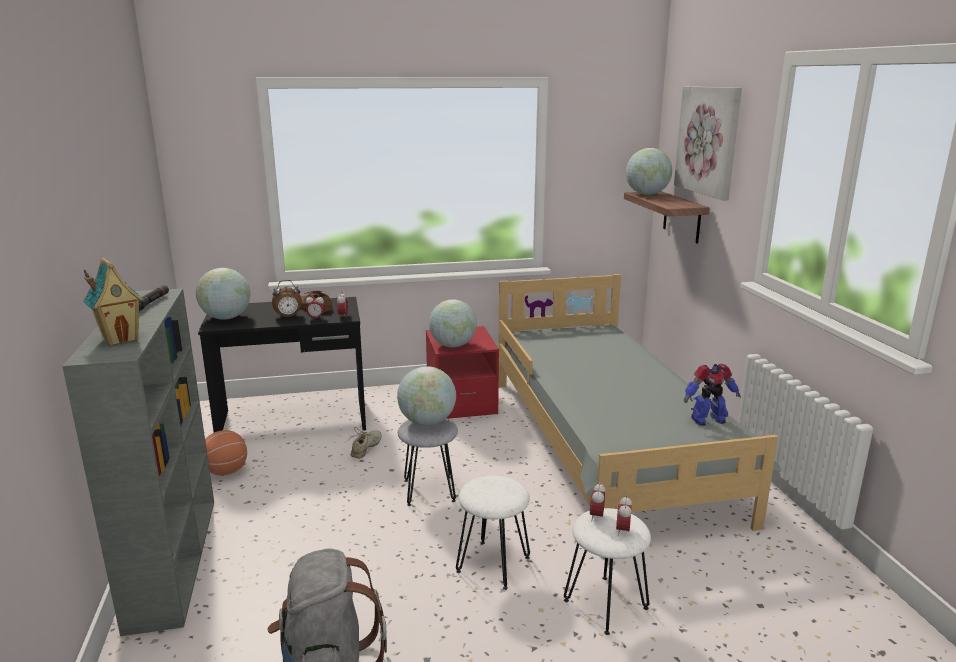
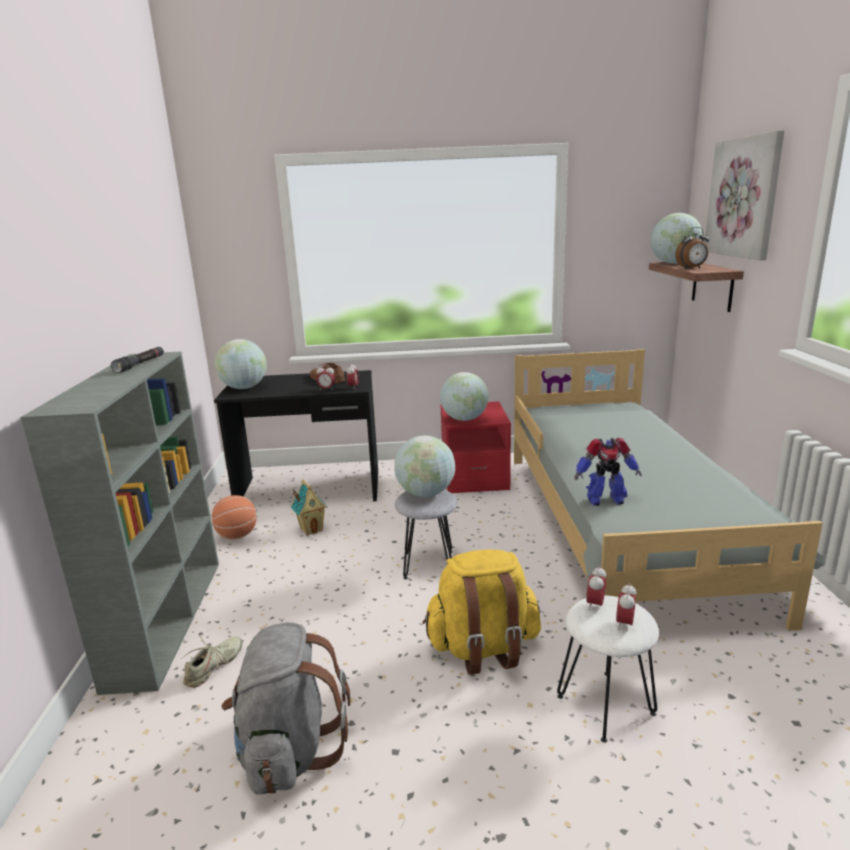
camera: 10 degrees right, 0 degrees up
(120, 338) = (92, 393): toy house -> toy house (311, 529)
(288, 317) = (301, 388): alarm clock -> alarm clock (691, 268)
(366, 448) = (373, 519): beige shoe -> beige shoe (214, 667)
(493, 564) = (483, 648): white stool -> yellow backpack
(707, 420) = (735, 501): toy robot -> toy robot (604, 499)

